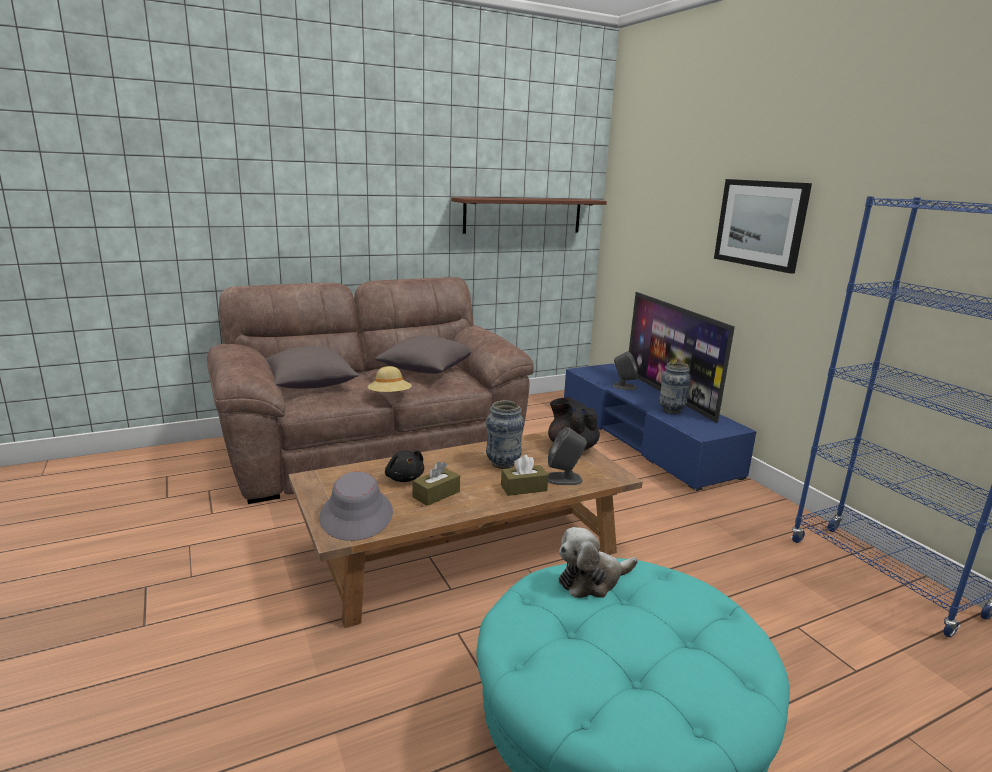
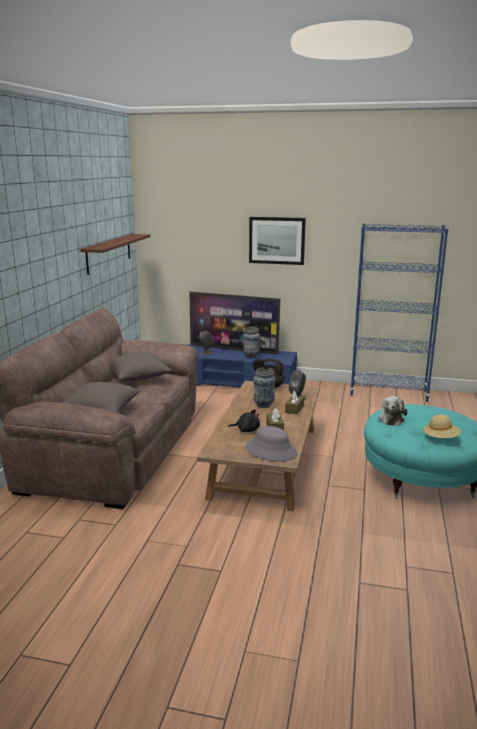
camera: 50 degrees left, 0 degrees up
(390, 396) = (156, 398): beige hat -> beige hat (440, 438)

